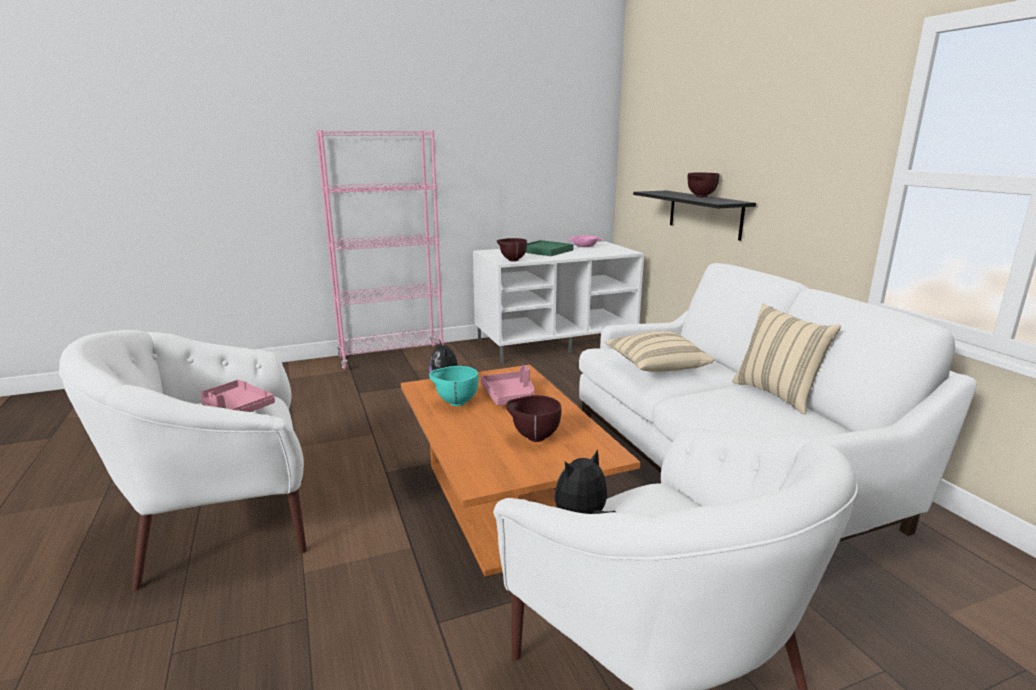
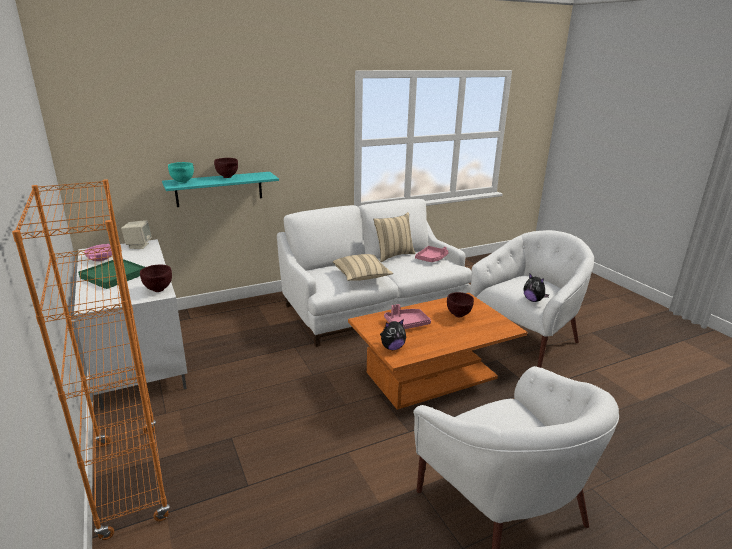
camera: 95 degrees left, 5 degrees up
(235, 409) = (498, 419): pink tray -> pink tray (431, 258)
(391, 357) = (130, 479): pink bookcase -> orange bookcase
(454, 403) = (423, 342): turquoise bowl -> turquoise bowl (182, 182)
(621, 250) = (139, 246): none -> beige speaker
(704, 214) = (219, 189): black shelf -> turquoise shelf

